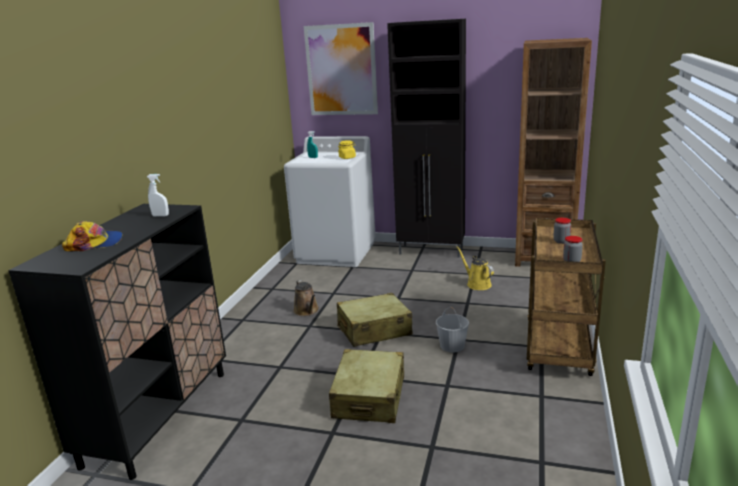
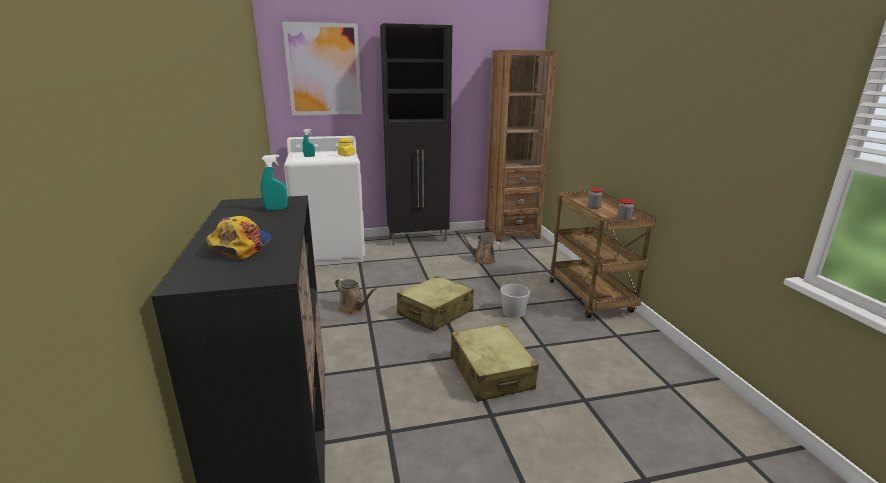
camera: 30 degrees left, 0 degrees up
(95, 243) = (240, 246): cap -> cap turned 45 degrees counterclockwise
(160, 216) = (276, 209): white spray bottle -> turquoise spray bottle
(477, 284) = (482, 260): yellow watering can -> brown watering can

